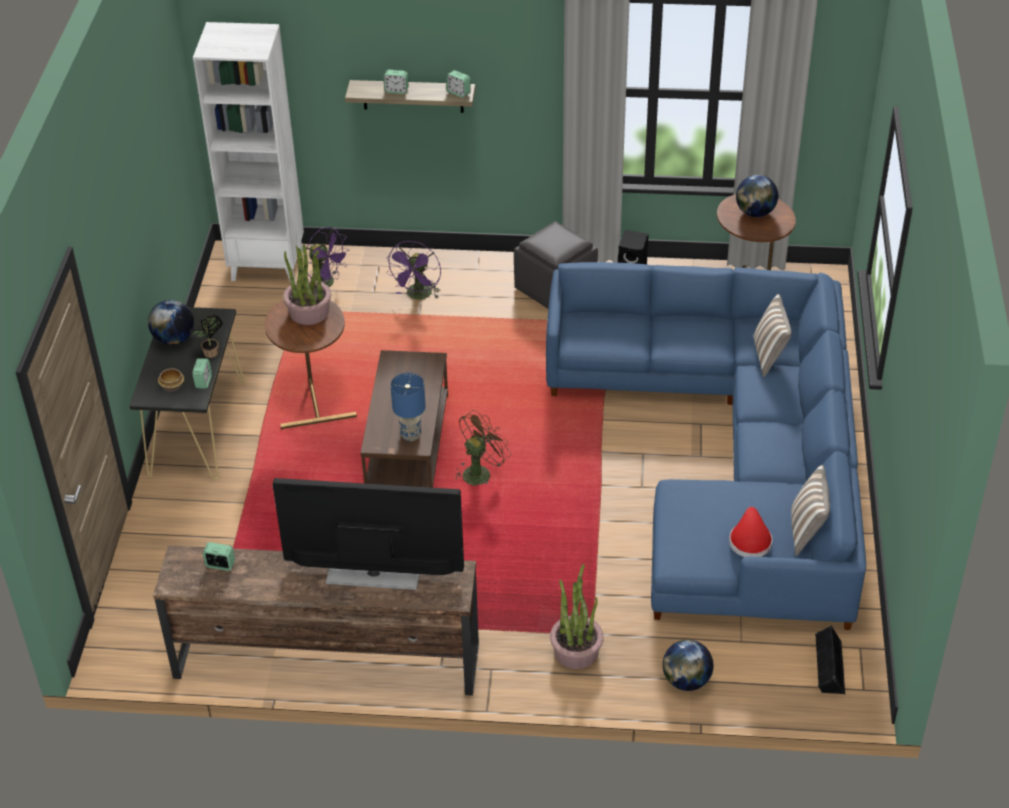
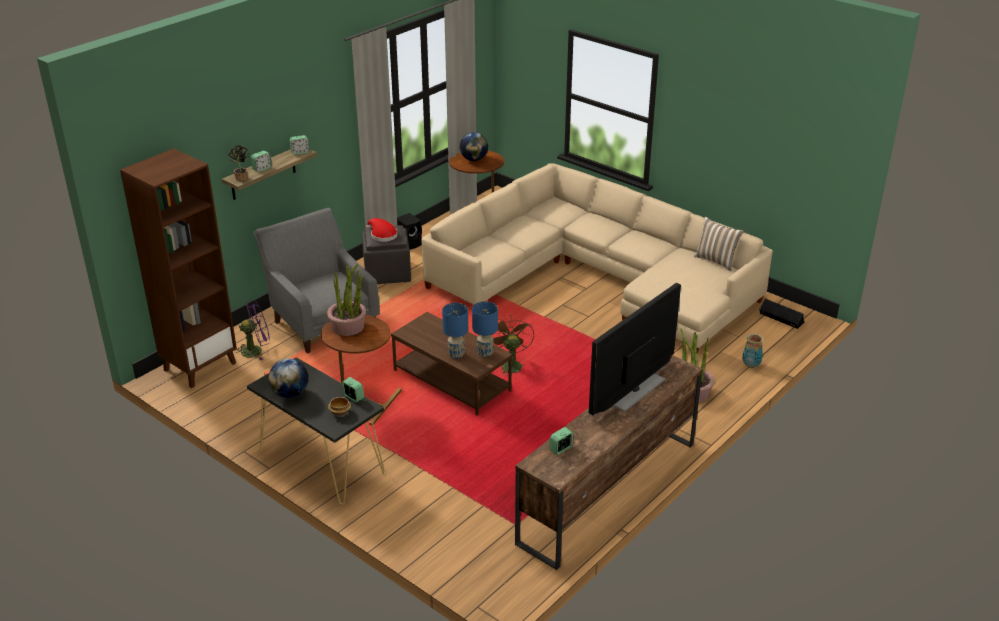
camera: 55 degrees left, 10 degrees down
(211, 354) = (329, 384): potted plant -> potted plant (242, 178)
(268, 265) = (200, 366): white bookcase -> brown bookcase
(387, 415) = (455, 354): none -> blue table lamp
(418, 296) = (321, 321): purple fan -> grey armchair
(686, 681) = (751, 366): globe -> vase
(731, 455) = (596, 279): blue sofa -> beige sofa
(750, 540) = (706, 278): red hat -> red hat (382, 235)
(769, 356) = (571, 215): pillow -> none

